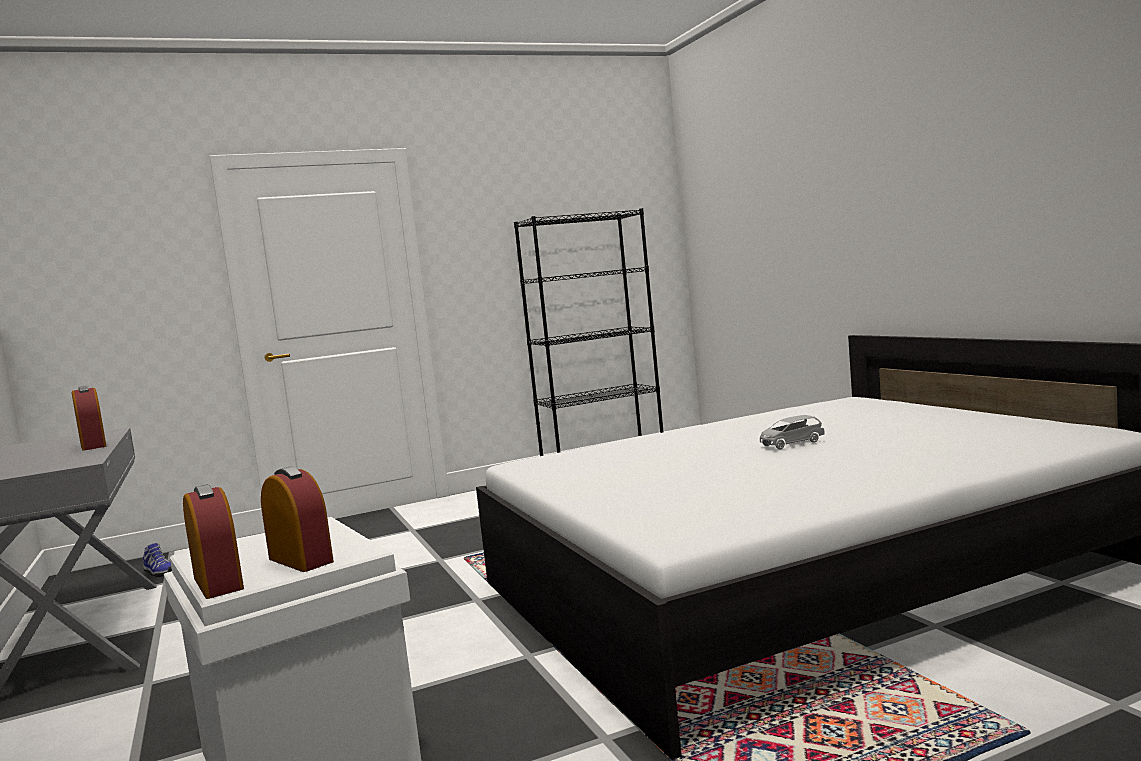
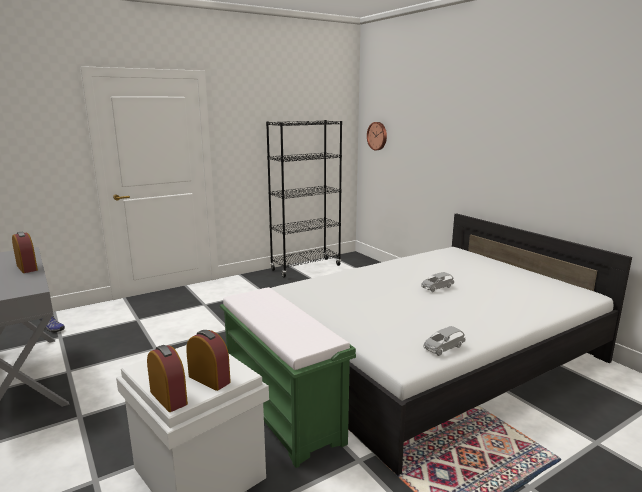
camera: 10 degrees left, 10 degrees up
(491, 669) = (284, 412): none -> green bench
(713, 231) = (377, 136): none -> wall clock
(762, 514) = (443, 348): none -> grey toy car

